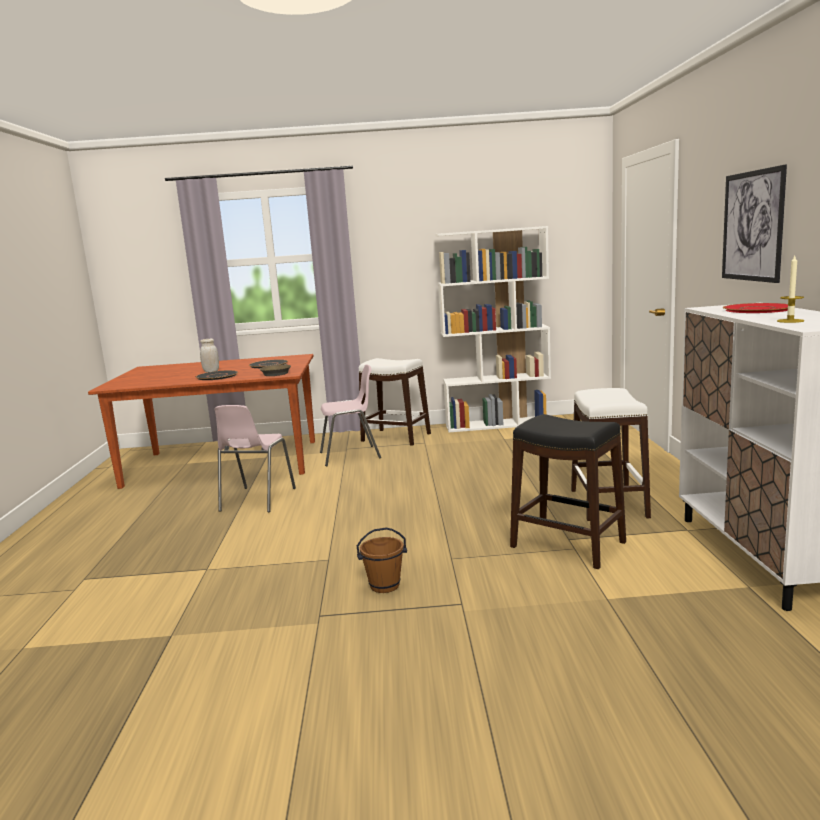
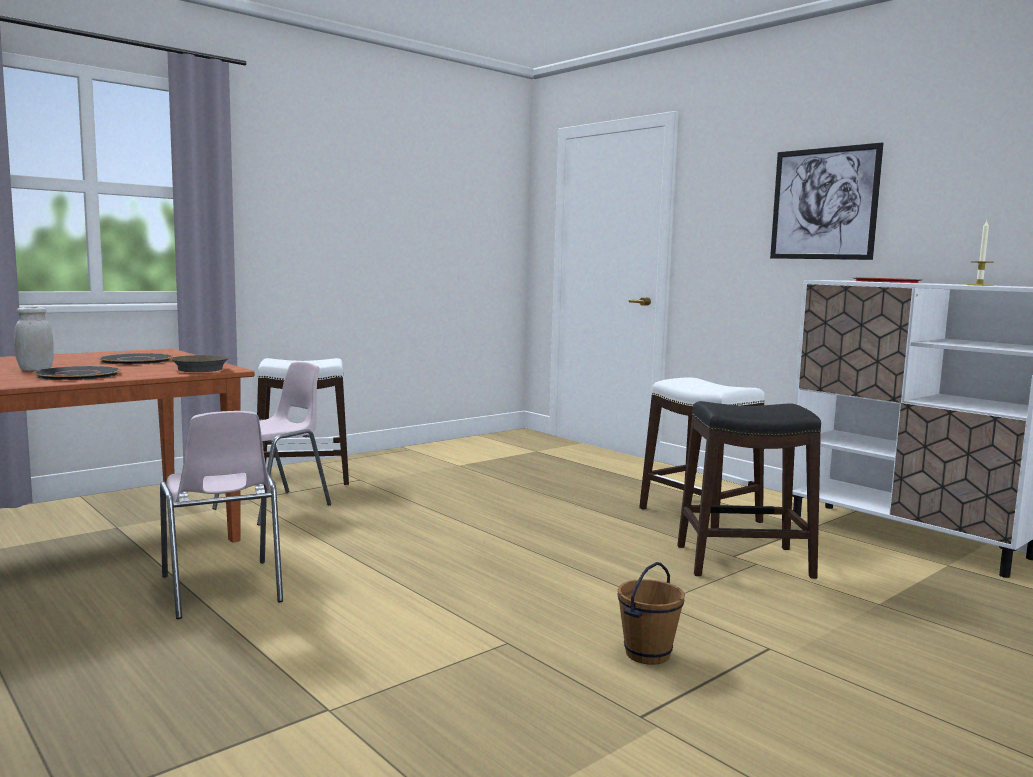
camera: 40 degrees left, 5 degrees down
(498, 424) = (420, 451): white bookcase -> none

